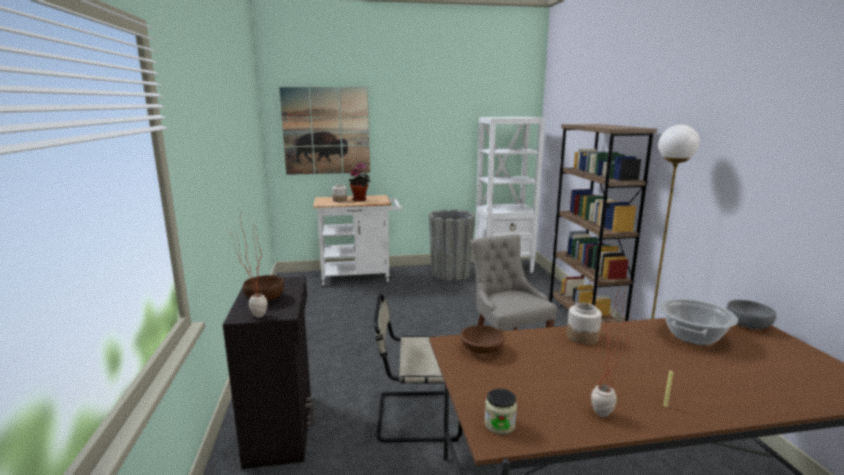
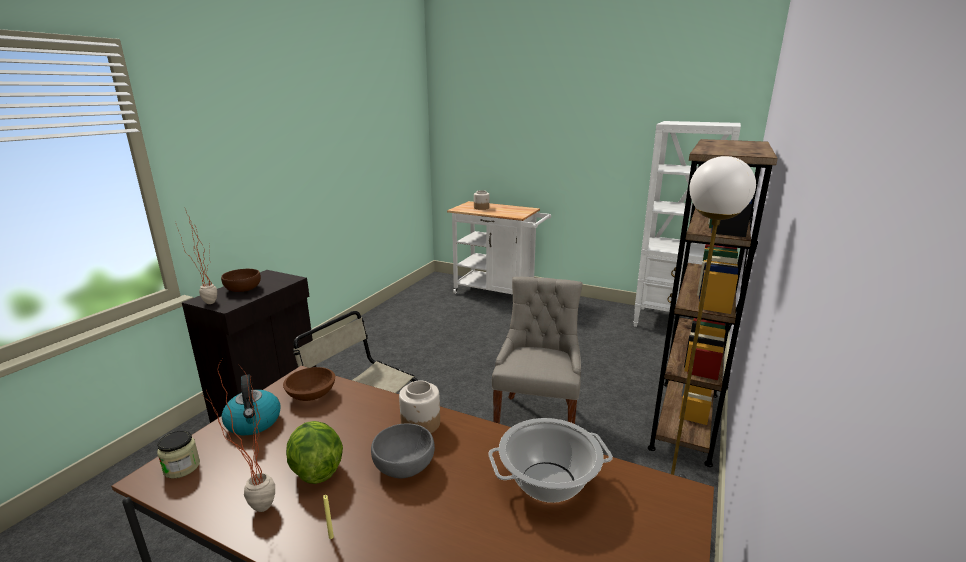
camera: 35 degrees right, 5 degrees up
(326, 131) = (484, 131): picture -> none
(360, 200) = (502, 210): potted plant -> none
(450, 273) = (594, 313): grey planter -> none
(483, 379) = (254, 422): none -> kettle
(583, 383) = (315, 470): none -> lettuce
(747, 325) = (668, 506): grey bowl -> grey bowl (403, 465)

